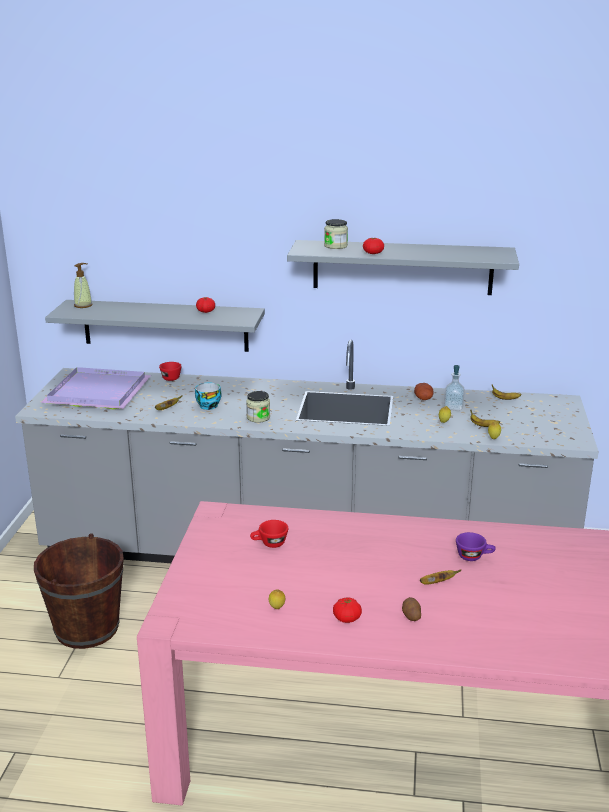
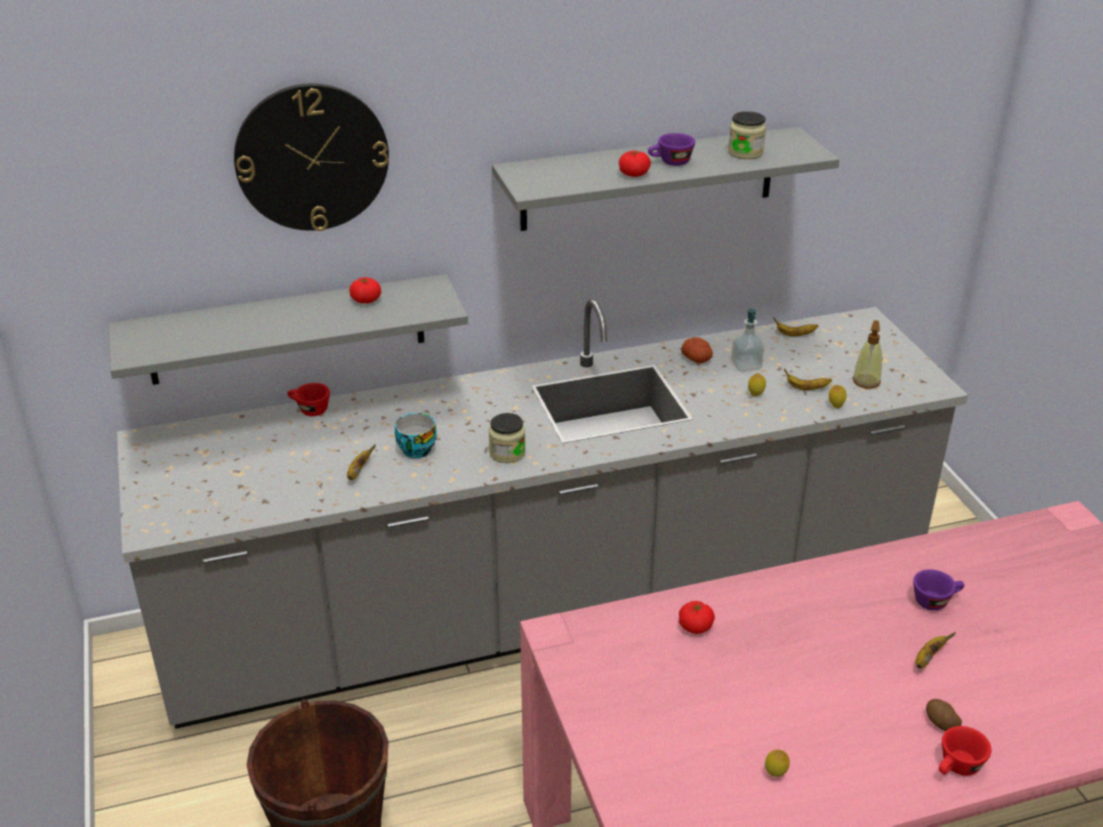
camera: 25 degrees left, 10 degrees up
(83, 305) = (153, 330): soap dispenser -> soap dispenser (866, 381)
(97, 391) = (217, 466): purple tray -> none
(185, 217) = (312, 157): none -> wall clock
(269, 544) = (676, 667): red cup -> red cup (957, 768)
(335, 246) = (566, 168): jar -> jar (745, 152)
(347, 618) = (871, 757): tomato -> tomato (695, 626)
(403, 251) = (670, 163): none -> purple cup

